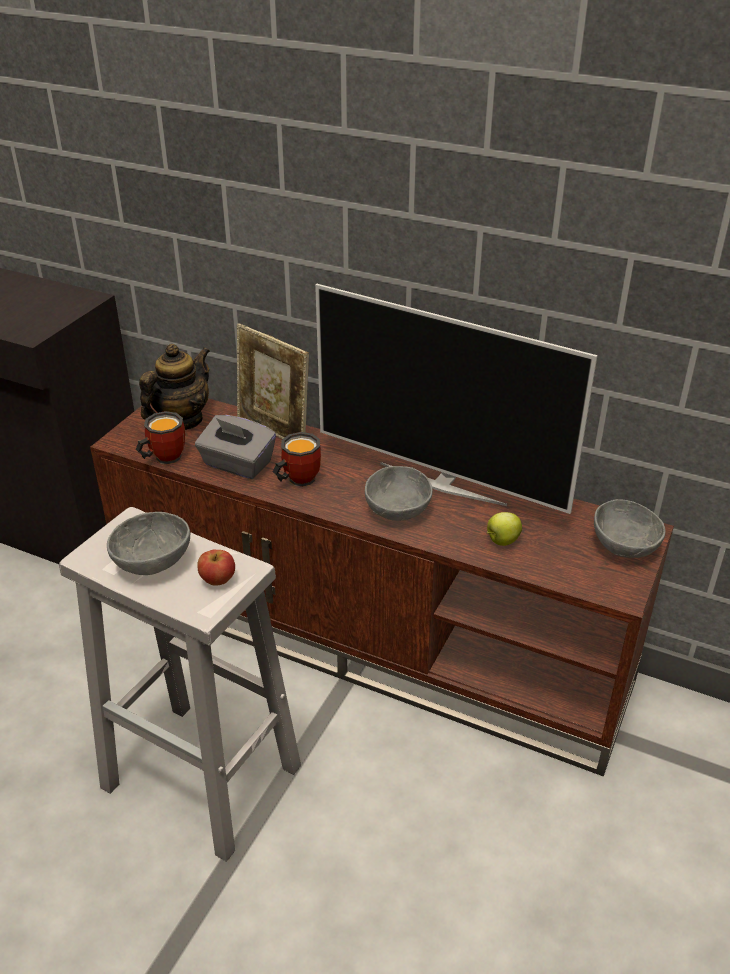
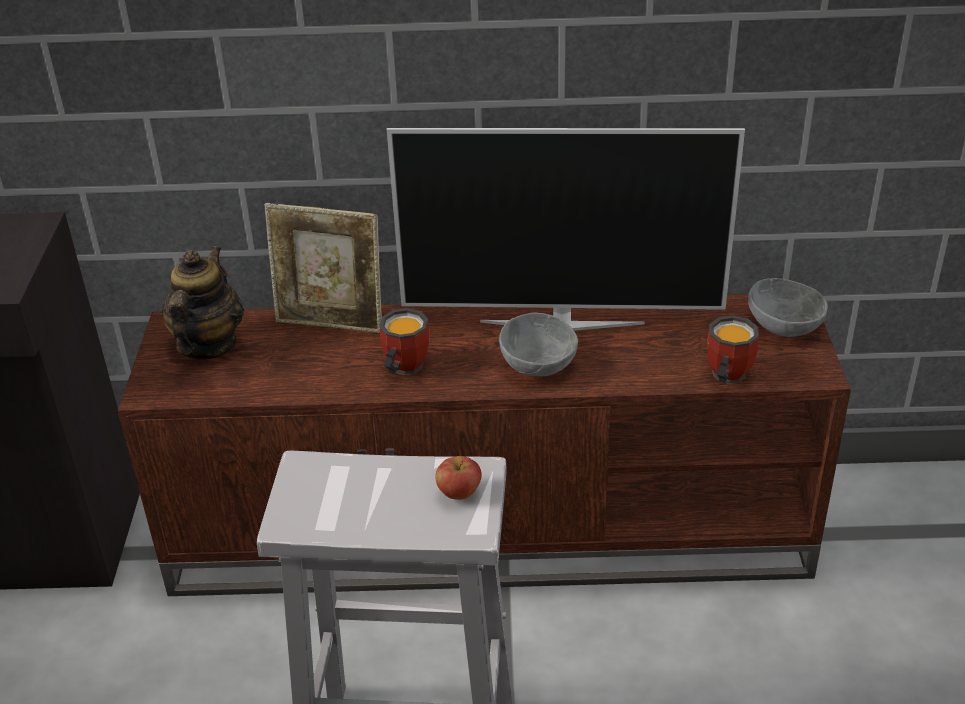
camera: 25 degrees left, 0 degrees up
(151, 561) = (365, 501): grey bowl -> none
(163, 457) = (222, 394): mug -> mug (724, 376)
(237, 464) = (319, 373): grey tissue box -> none
(502, 541) = (667, 361): apple -> none

